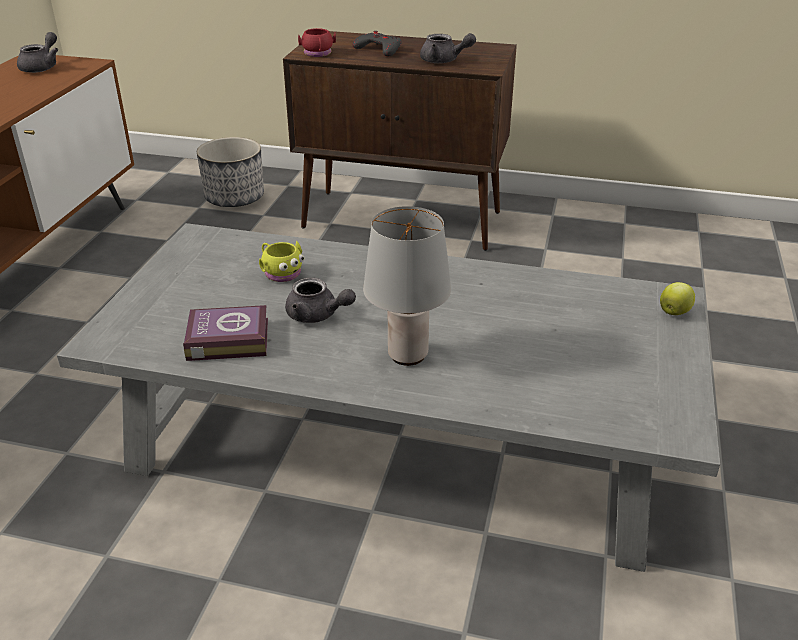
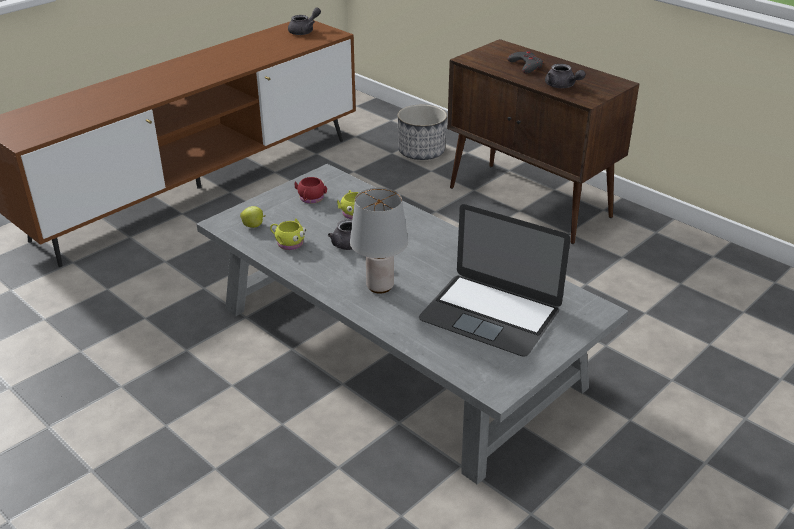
camera: 30 degrees right, 0 degrees up
(226, 339) = (288, 243): book -> yellow mug
(318, 54) = (477, 61): red mug -> red mug (310, 199)
(573, 342) = (490, 314): none -> laptop
(674, 312) = (584, 319): apple -> apple (254, 226)

